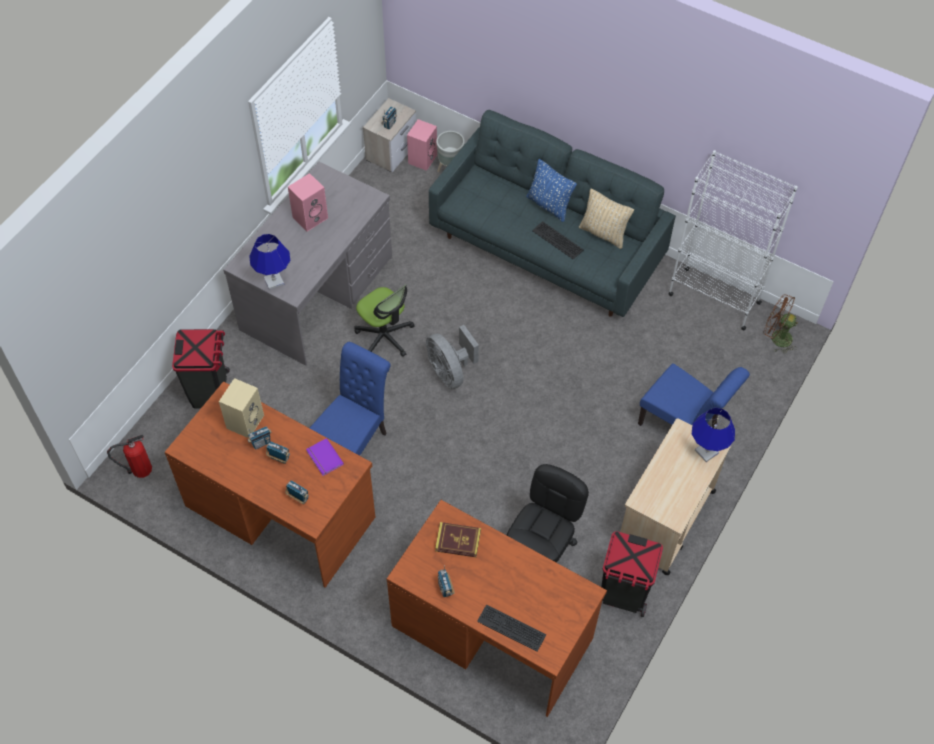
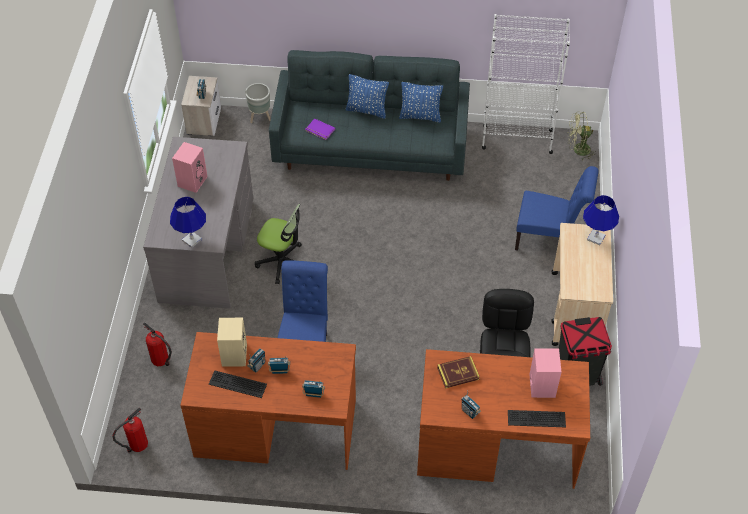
camera: 25 degrees left, 5 degrees down
(210, 391) = (161, 359): black trash can -> fire extinguisher
(324, 458) = (315, 356): purple book -> purple book (319, 130)
(422, 158) = (232, 117): pink speaker -> pink speaker (541, 385)
(450, 372) = (350, 268): grey fan -> none
(556, 240) = (388, 134): keyboard -> keyboard (236, 385)
(603, 233) = (420, 116): beige pillow -> blue pillow
(776, 338) = (577, 150): brown fan -> green fan

